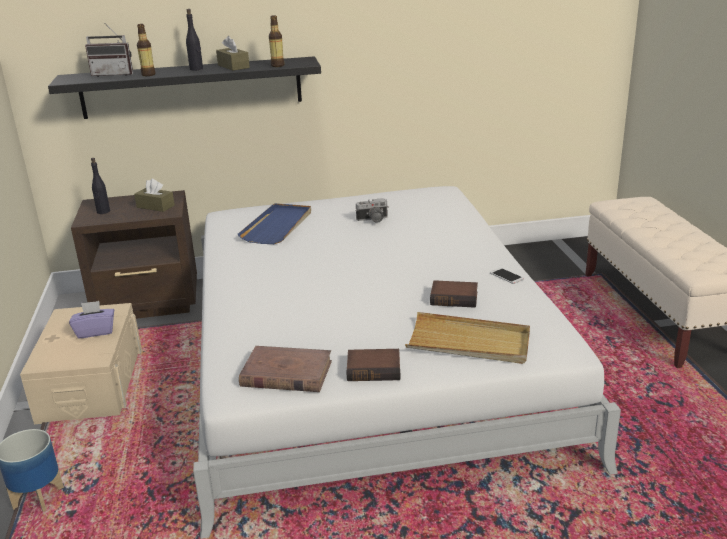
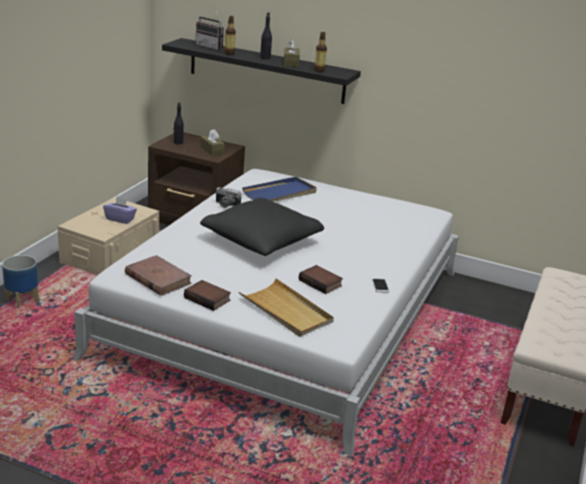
camera: 30 degrees right, 0 degrees up
(335, 280) = (262, 240): none -> black pillow
(373, 220) = (346, 213): camera -> camera (225, 205)

